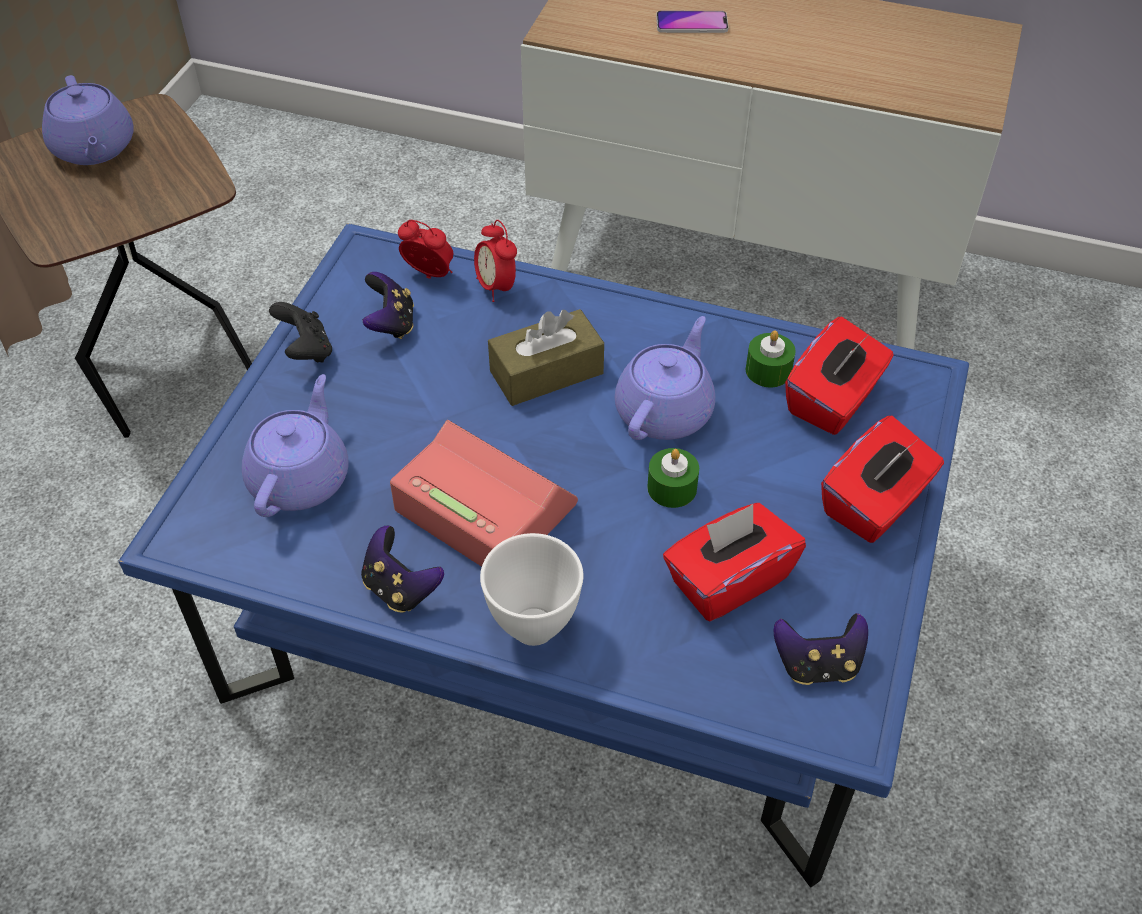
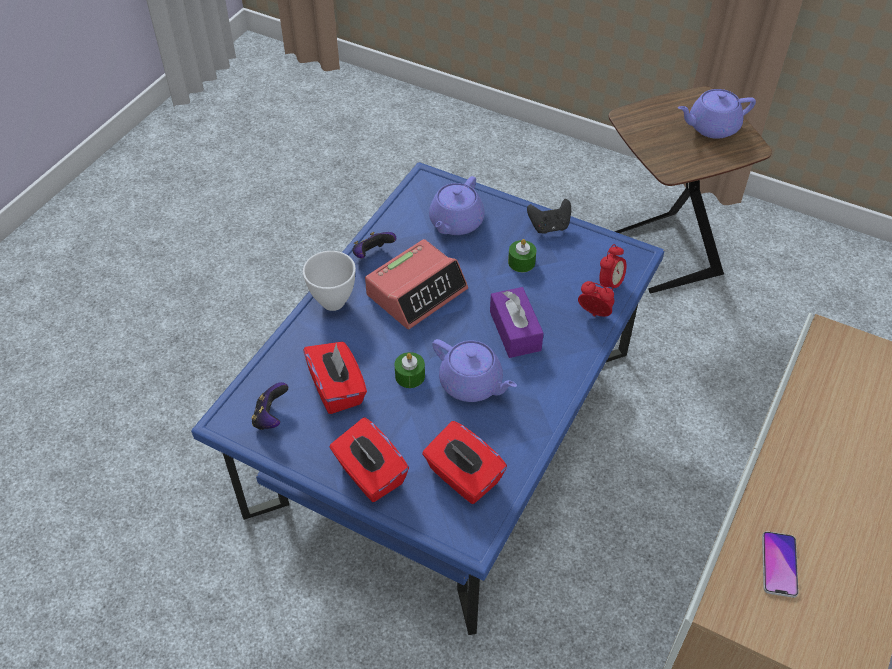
camera: 100 degrees right, 0 degrees up
(301, 477) = (455, 223): purple teapot -> purple teapot turned 90 degrees clockwise
(391, 324) = (568, 264): game controller -> none
(496, 287) = (594, 314): alarm clock -> alarm clock turned 45 degrees clockwise
(546, 372) = (515, 331): brown tissue box -> purple tissue box
(691, 23) = (848, 424): phone -> phone (779, 564)
(768, 370) = (497, 446): green candle -> green candle (521, 262)

